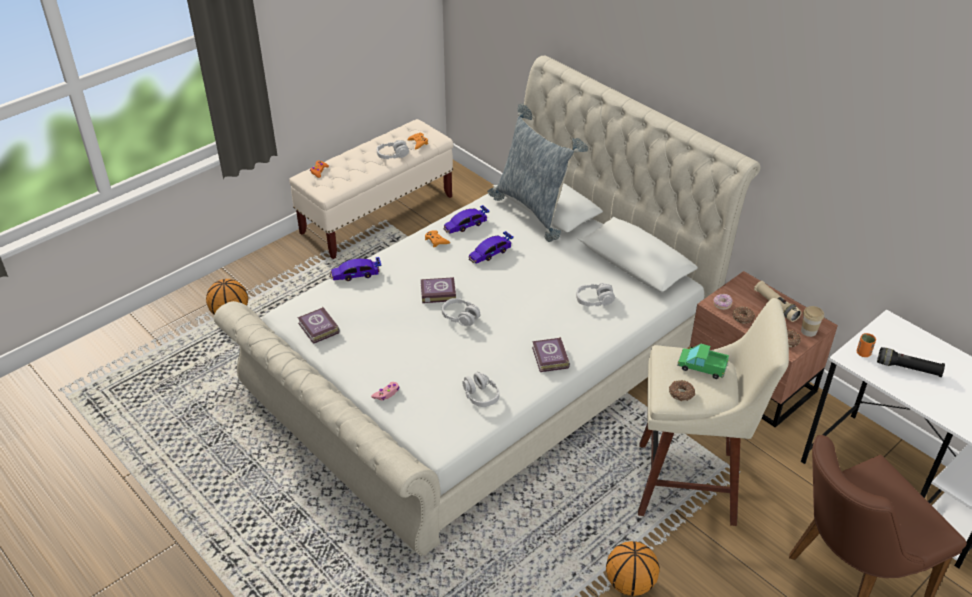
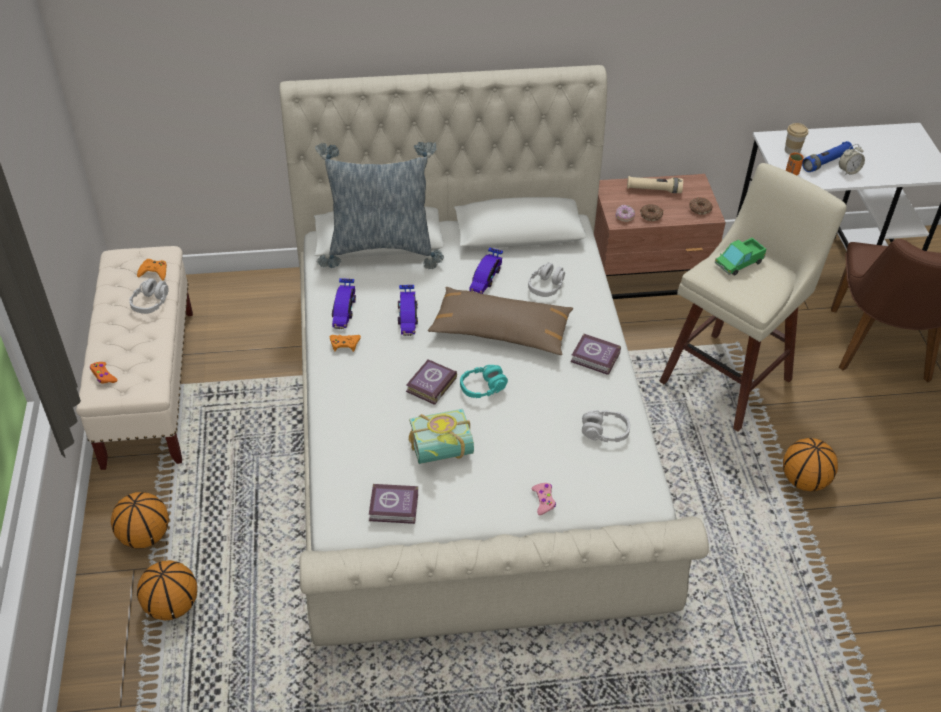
camera: 55 degrees left, 5 degrees up
(268, 276) = (144, 536): none -> basketball
(356, 274) = (334, 433): toy car -> toy car (485, 277)
(382, 326) = (442, 453): none -> book
(460, 317) = (483, 387): grey headphones -> turquoise headphones
(525, 300) = (501, 330): none -> brown pillow
(681, 394) = (761, 292): donut -> none
(808, 331) = (699, 192): cup -> cup (792, 150)
(908, 368) = (826, 162): black flashlight -> blue flashlight
(916, 387) = (848, 171): none -> alarm clock

